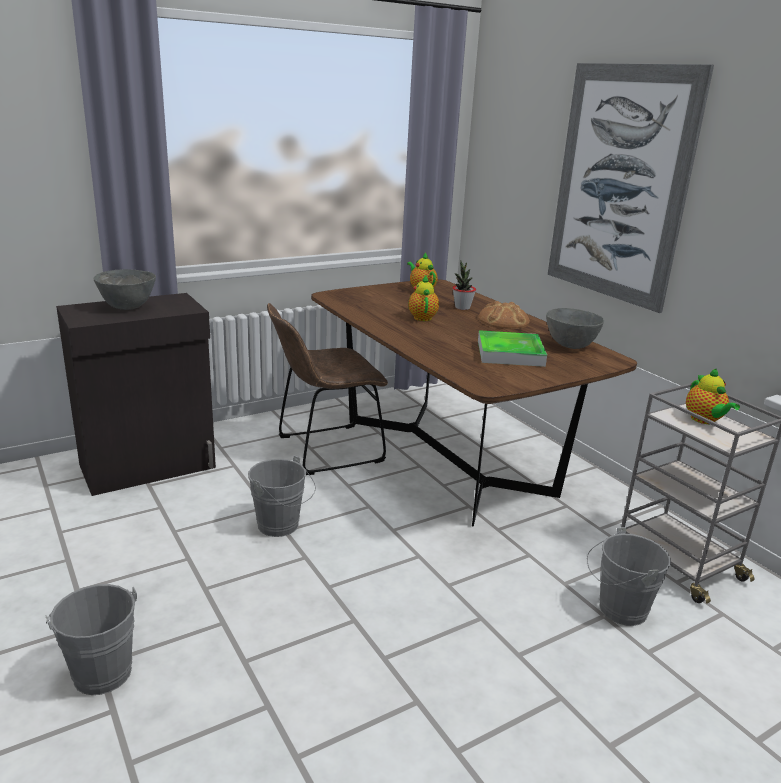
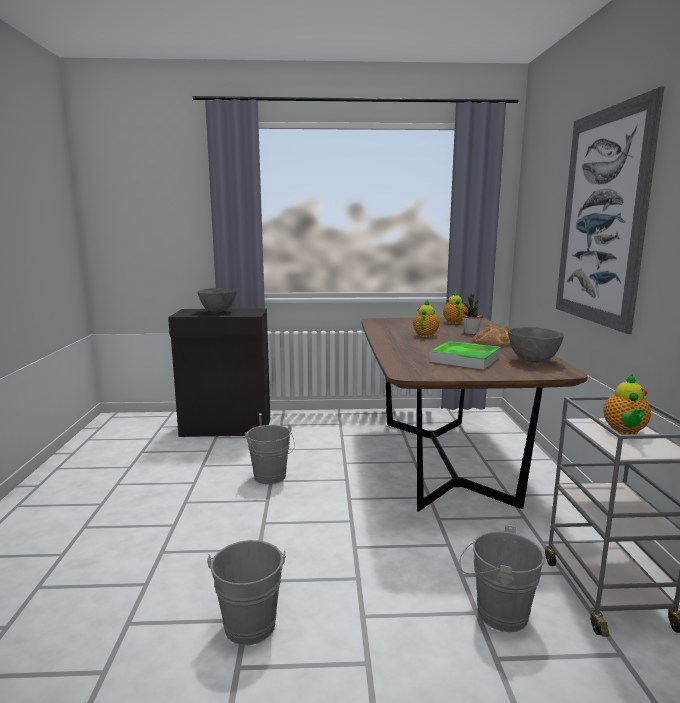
camera: 30 degrees right, 10 degrees down
(101, 669) = (81, 530): grey bucket -> grey bucket (250, 621)
(324, 450) = (350, 438): brown chair -> none

